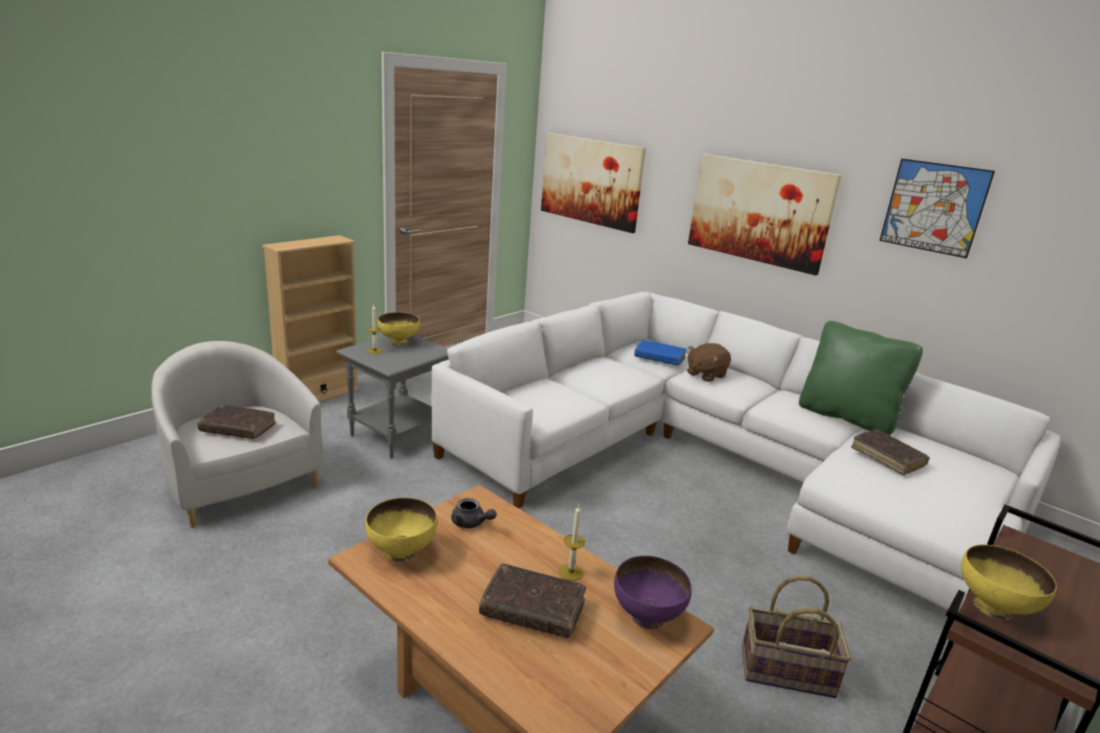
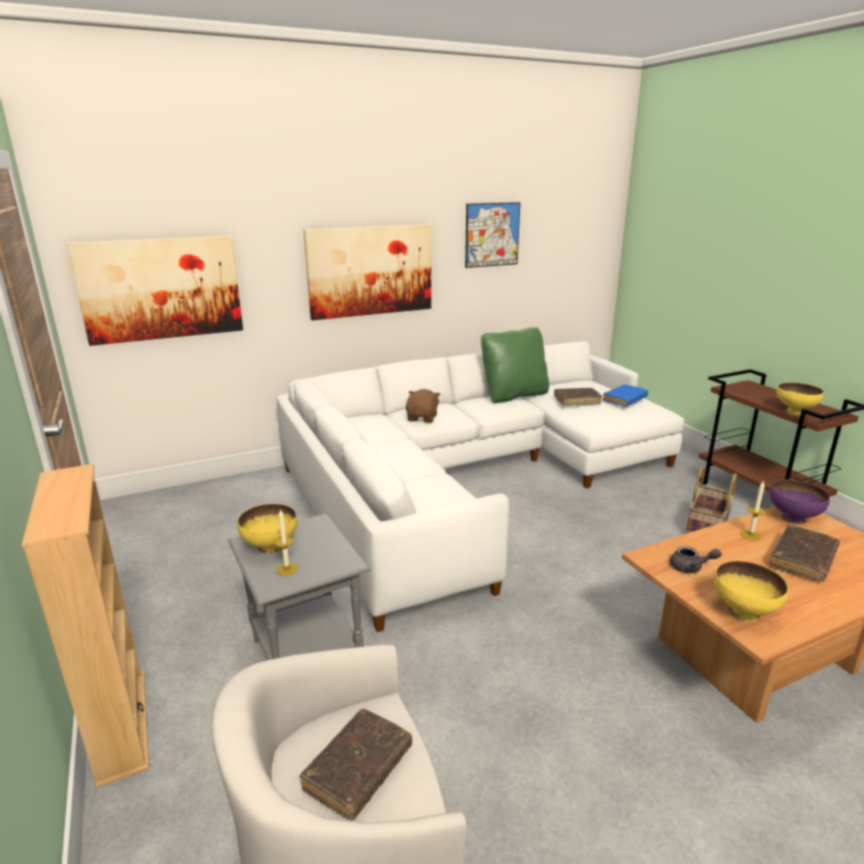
camera: 65 degrees left, 0 degrees up
(471, 523) = (690, 568): grey teapot -> grey teapot turned 45 degrees clockwise
(659, 358) = (377, 426): blue book -> blue book (624, 400)
(705, 375) = (422, 418): brown plush toy -> brown plush toy turned 150 degrees counterclockwise

